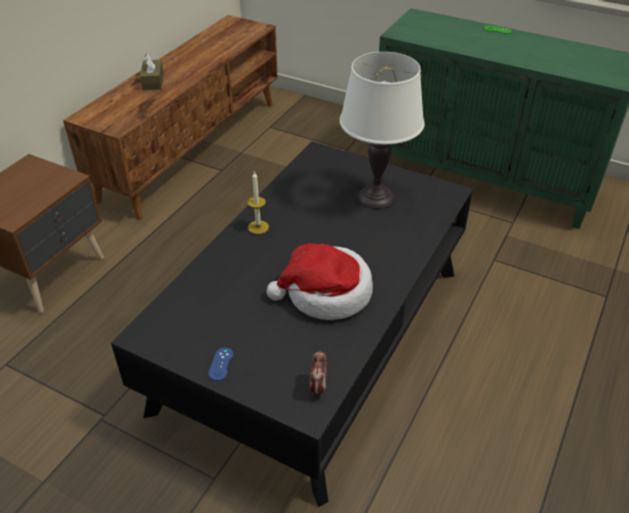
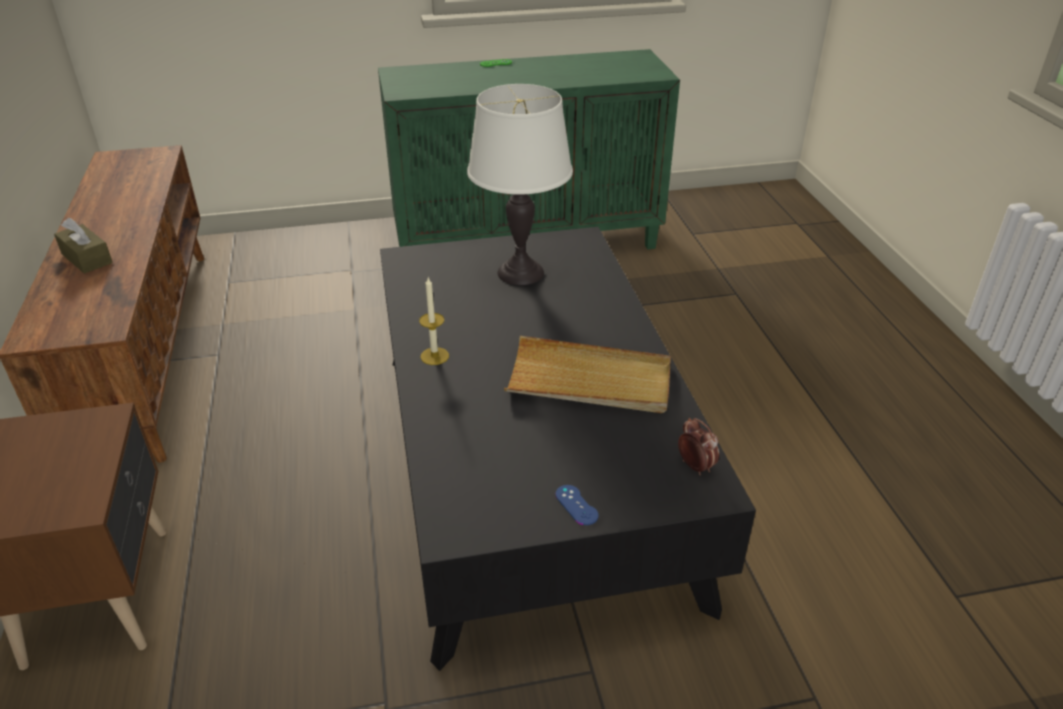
camera: 40 degrees left, 5 degrees down
(326, 293) = (589, 381): hat -> beige tray

